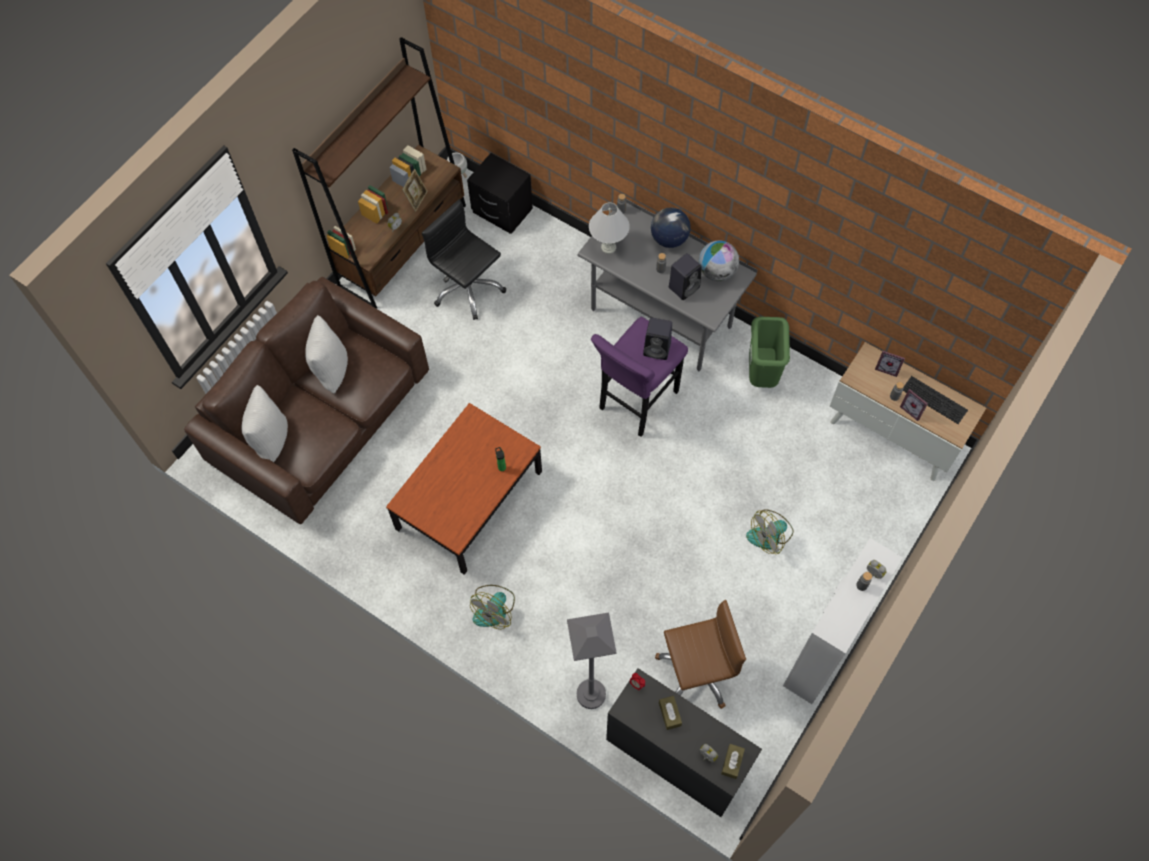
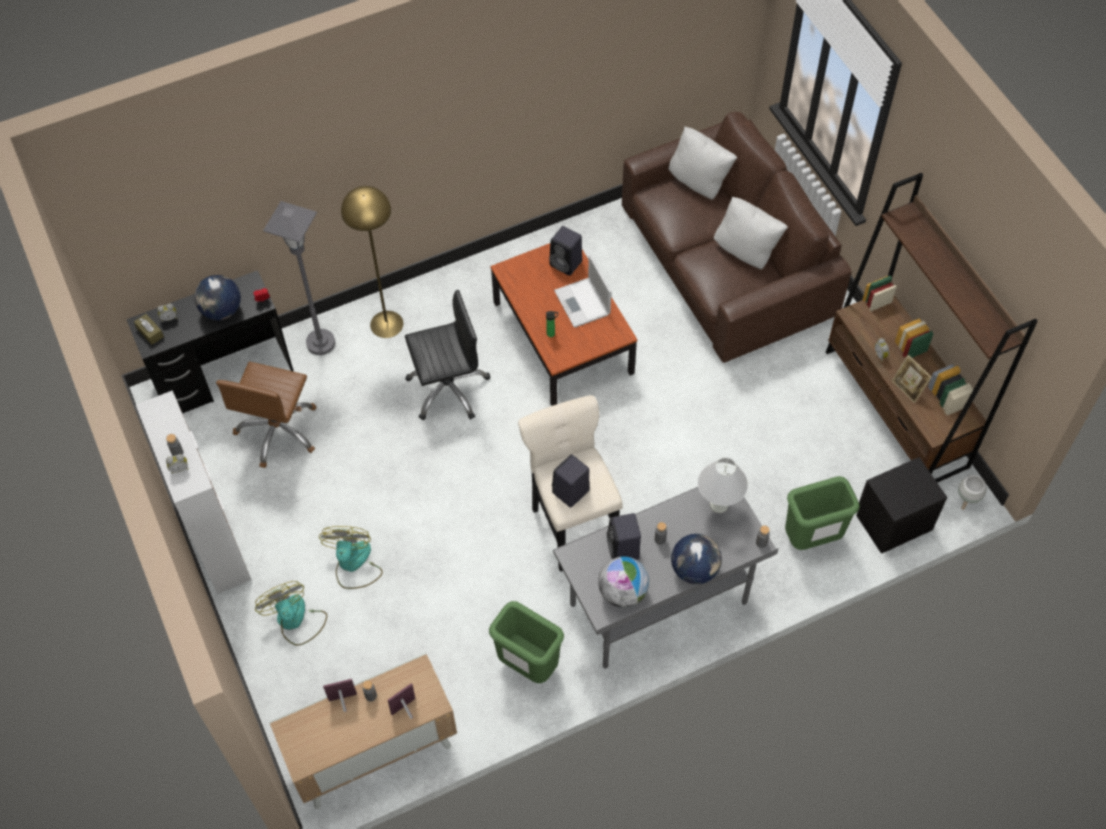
camera: 120 degrees right, 5 degrees down
(421, 493) = (567, 263): none -> black speaker
(457, 459) = (583, 303): none -> laptop
(468, 289) = (804, 442): black office chair -> black office chair (448, 388)
(494, 609) = (446, 310): fan -> fan (295, 620)
(538, 650) = (386, 324): none -> yellow floor lamp
(547, 251) = (812, 539): none -> green trash can
(636, 403) = (572, 525): purple stool -> beige stool
(669, 714) = (221, 310): brown tissue box -> globe
(935, 399) = (338, 735): keyboard -> none

